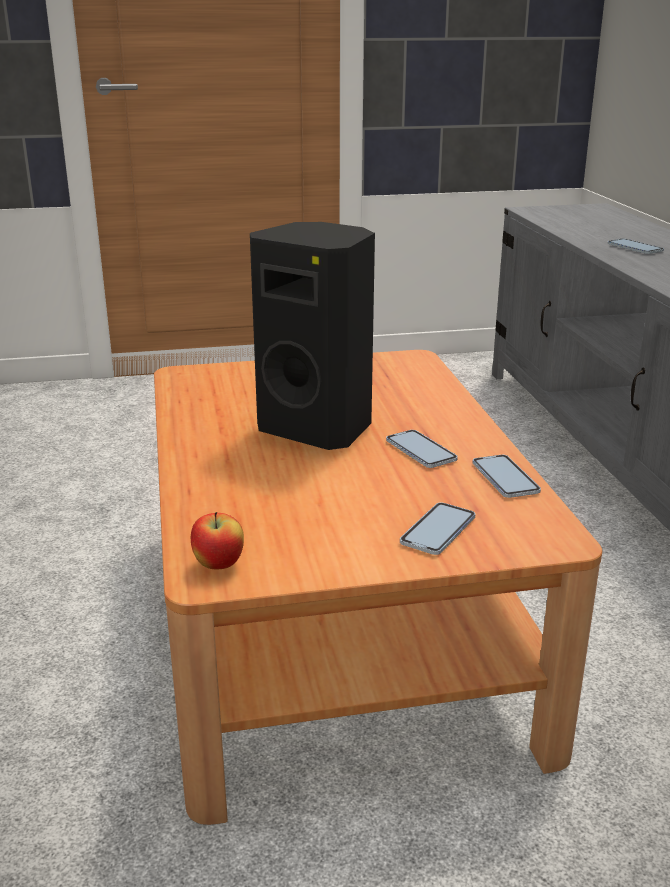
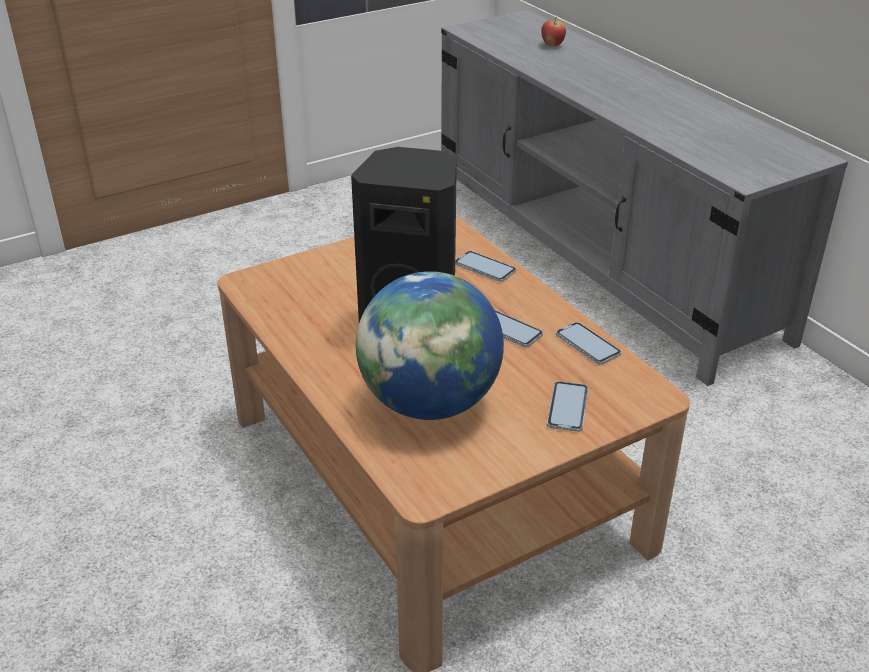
camera: 20 degrees left, 10 degrees up
(219, 565) = (426, 480): apple -> apple (552, 45)
(281, 498) = (430, 403): none -> globe
(635, 248) = (587, 76): phone -> phone (485, 268)

